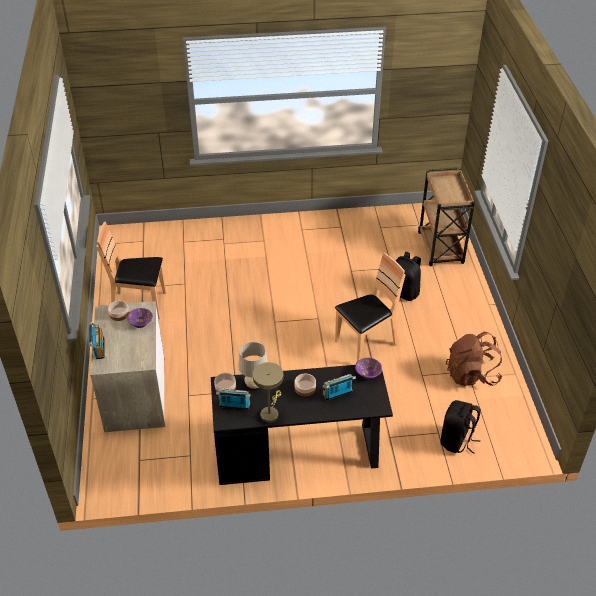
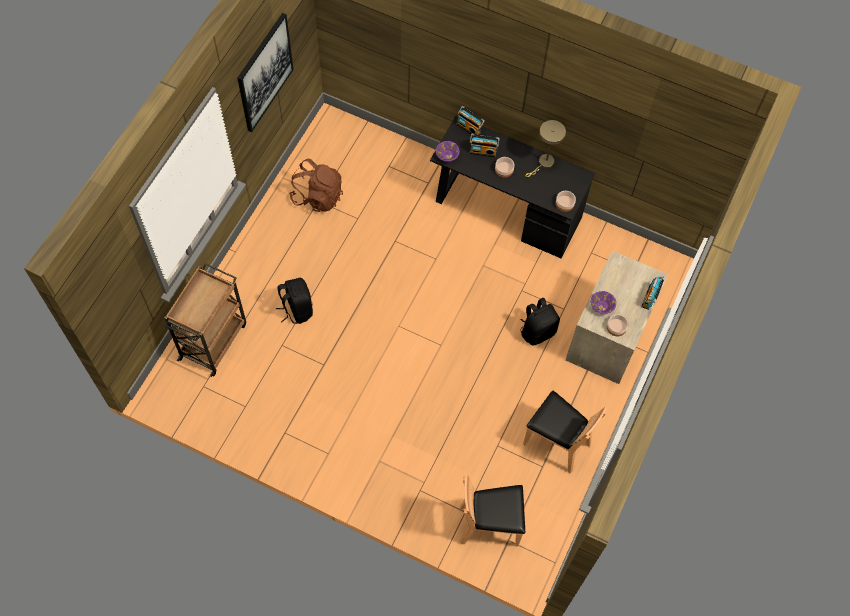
camera: 150 degrees left, 20 degrees up
(234, 406) = (567, 183): radio -> radio (469, 128)
(254, 384) = (541, 193): beige table lamp -> none
(366, 344) = (378, 274): brown chair -> brown chair (489, 524)
(457, 441) = (380, 152): black backpack -> black backpack (537, 331)
(558, 252) = (264, 72): none -> picture

